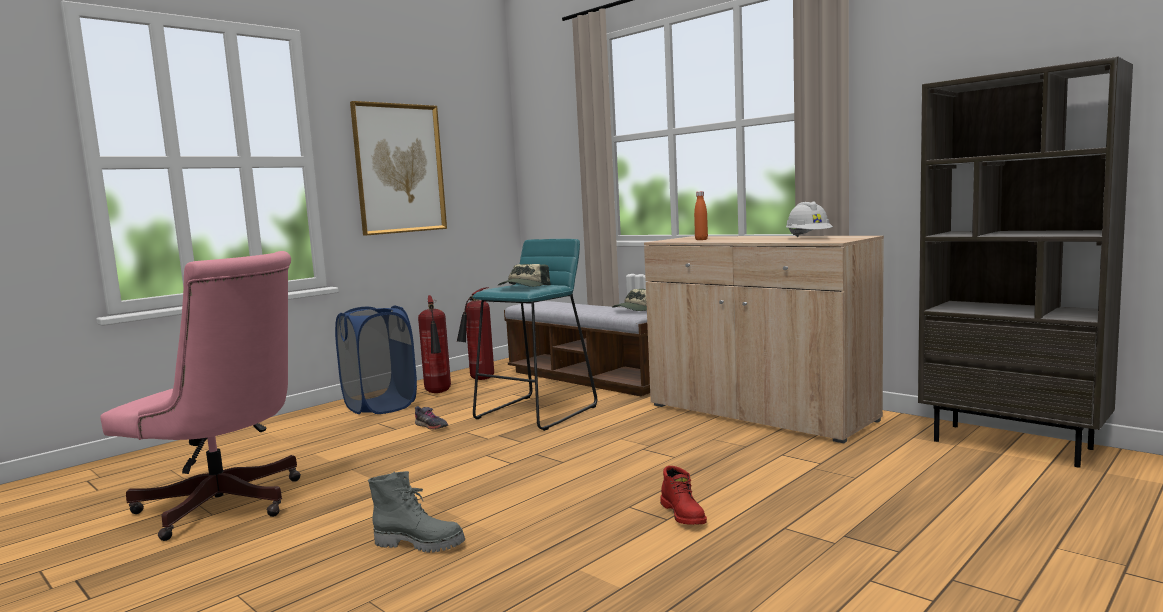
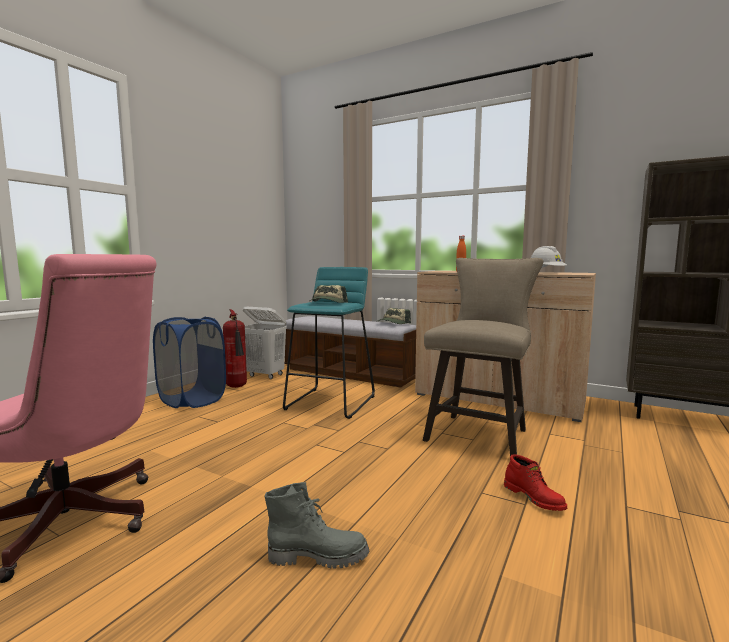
camera: 15 degrees left, 0 degrees up
(399, 168) = (204, 207): picture -> none
(431, 426) = (249, 418): grey shoe -> none
(480, 379) = (265, 375): fire extinguisher -> white laundry basket
(691, 450) = (480, 433): none -> beige stool

